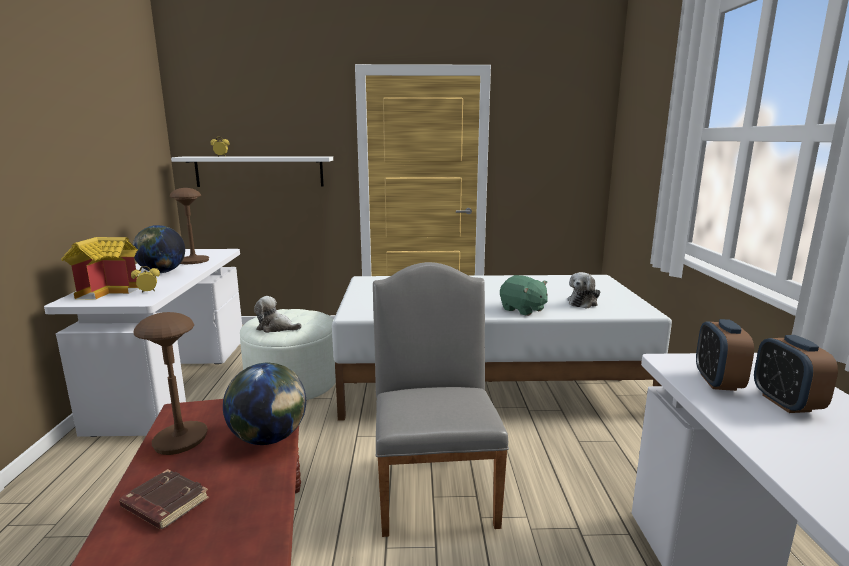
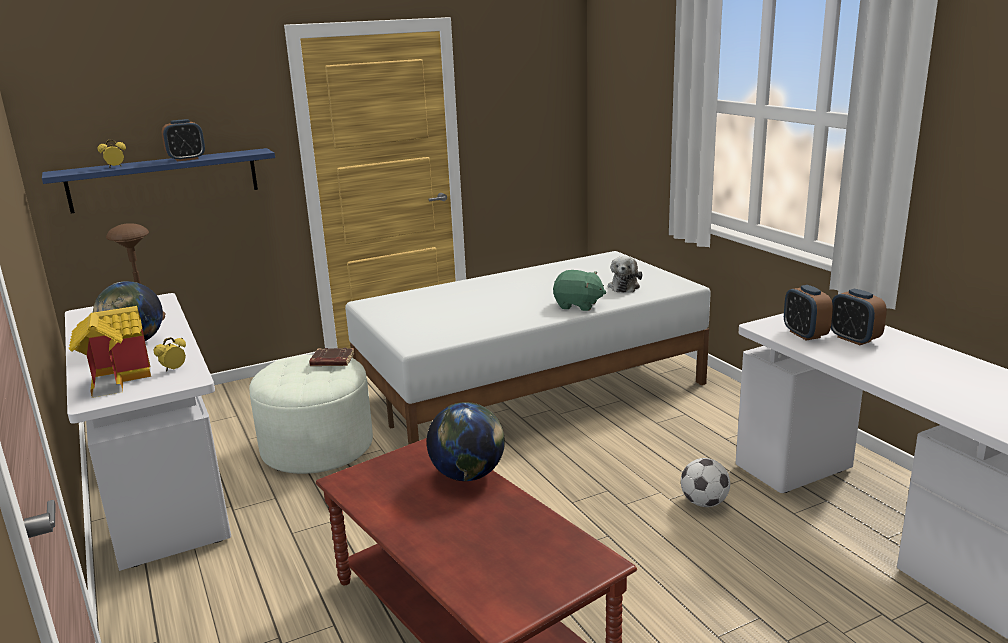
camera: 25 degrees left, 5 degrees up
(164, 504) = (450, 542): brown book -> brown book (331, 361)
(181, 440) = (387, 500): brown table lamp -> none
(259, 171) = (164, 180): white shelf -> blue shelf
(270, 156) = (186, 159): none -> alarm clock
(276, 328) = (307, 382): plush toy -> none
(434, 483) = (563, 492): grey chair -> none
(565, 547) = (704, 503): none -> football

